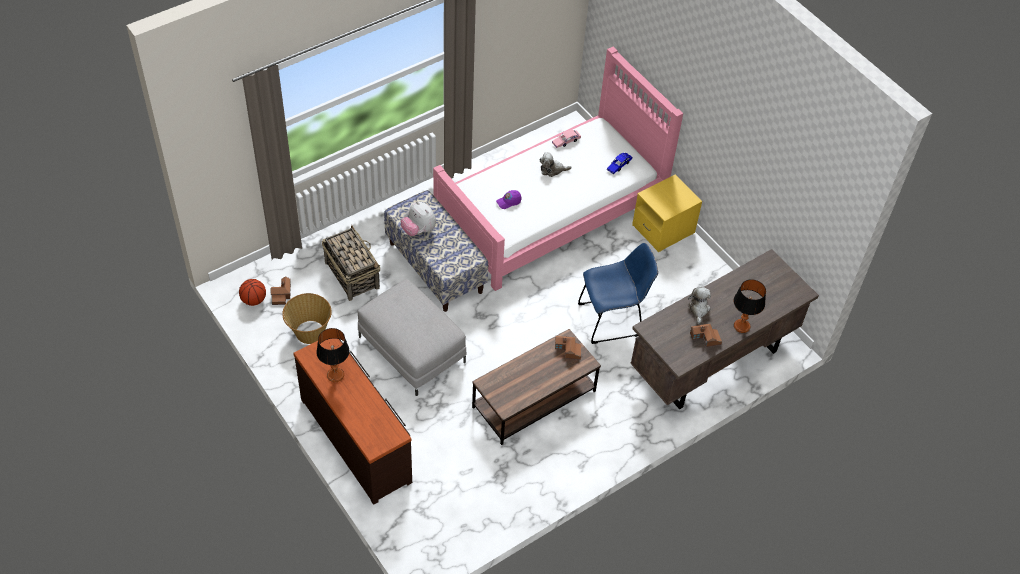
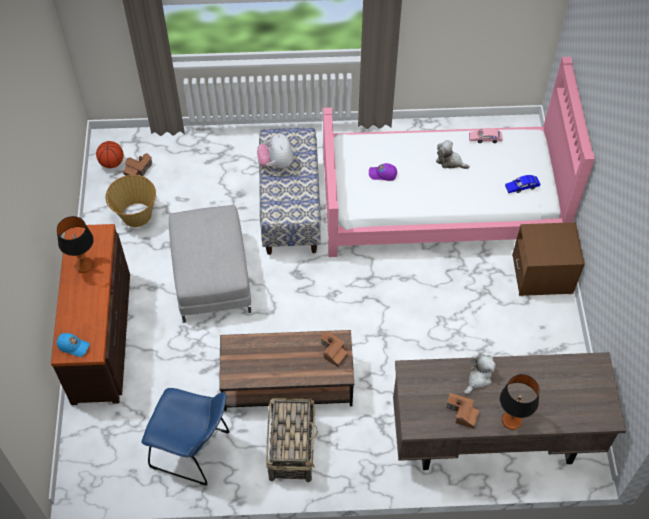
camera: 35 degrees right, 5 degrees up
(352, 274) = (211, 179): basket -> basket (292, 448)
(378, 439) = (73, 346): none -> blue cap
(613, 319) = (423, 342): blue chair -> blue chair (194, 451)
(663, 229) = (542, 274): yellow nightstand -> brown nightstand

